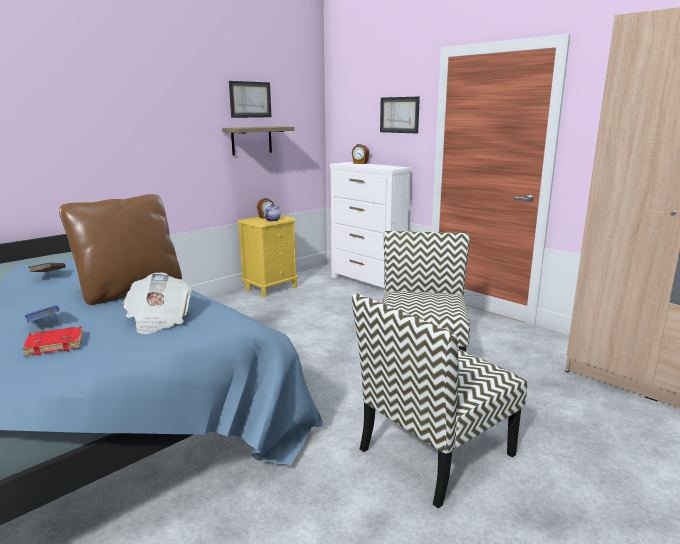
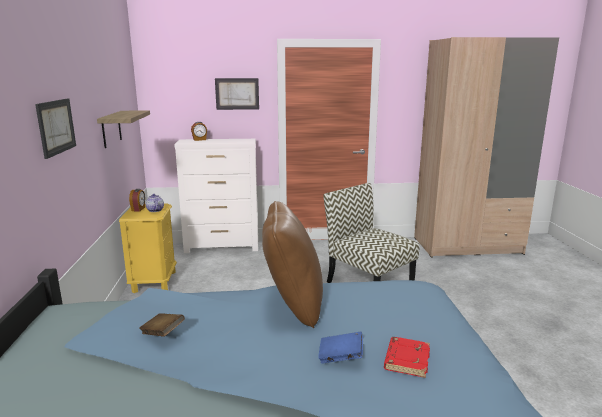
camera: 50 degrees left, 0 degrees up
(158, 320) = (391, 308): newspaper -> none
(250, 99) = (106, 84): picture -> picture (56, 127)
(435, 453) = (477, 326): chair -> none

